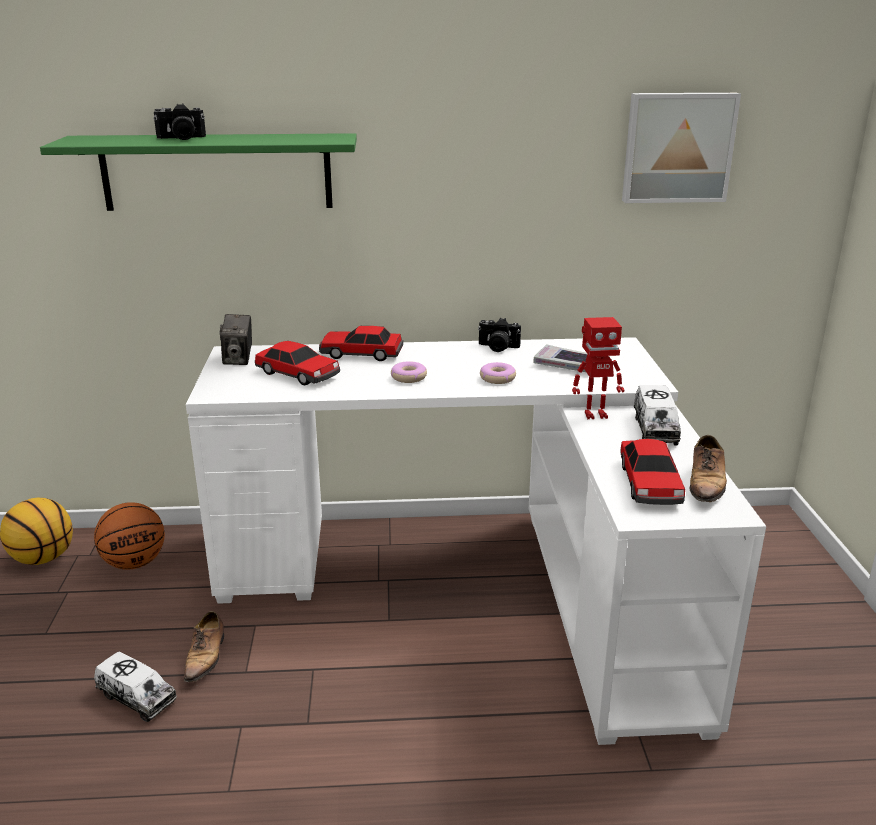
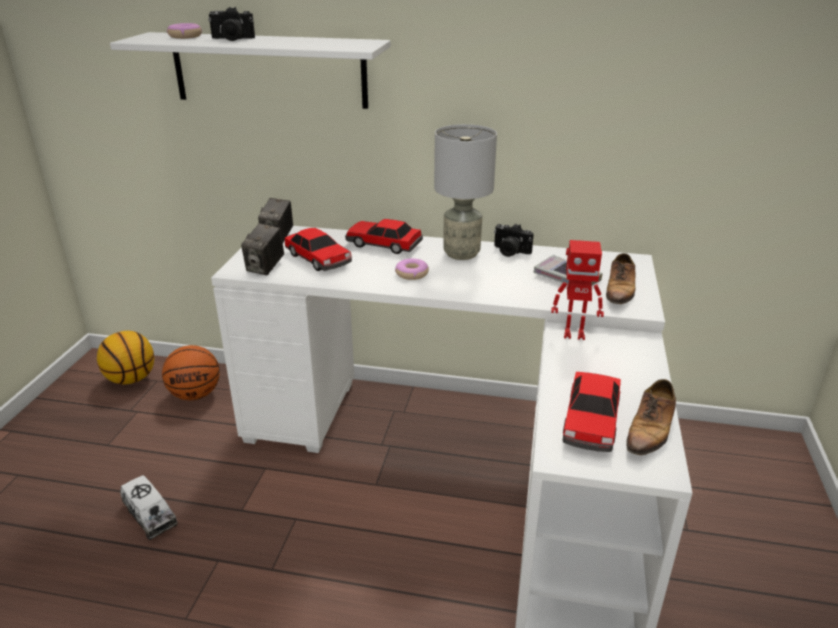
camera: 15 degrees right, 5 degrees up
(206, 656) = (216, 489): shoe -> shoe (619, 291)
(217, 172) = (269, 70): green shelf -> white shelf
(243, 388) = (265, 268): none -> camera
(450, 354) = (462, 253): none -> grey table lamp
(497, 378) = (492, 284): donut -> donut (185, 36)
(655, 429) = (627, 358): toy truck -> none
(677, 147) = (712, 68): picture -> none

